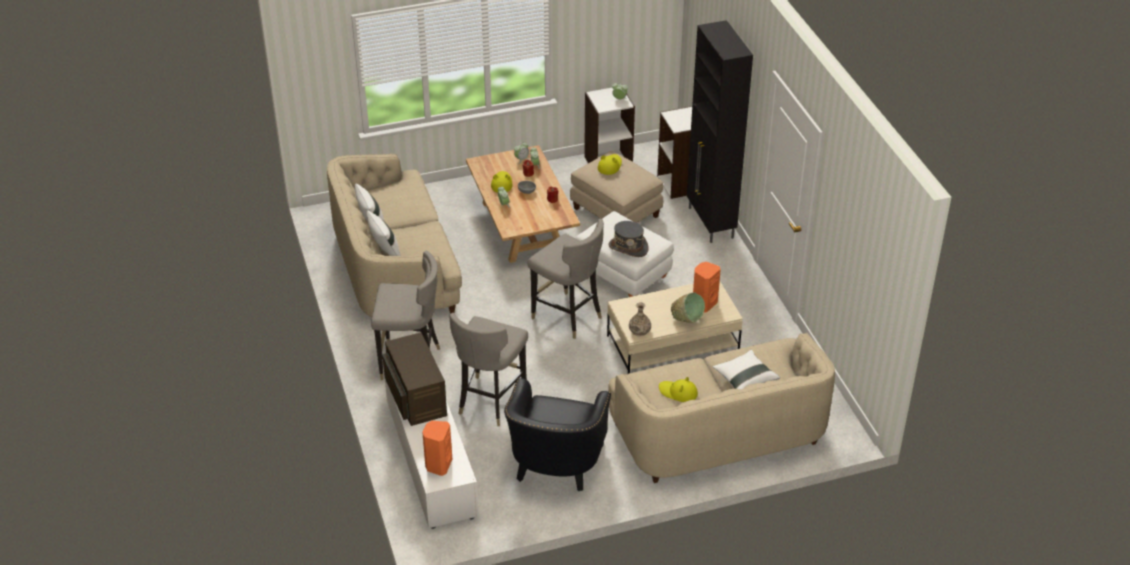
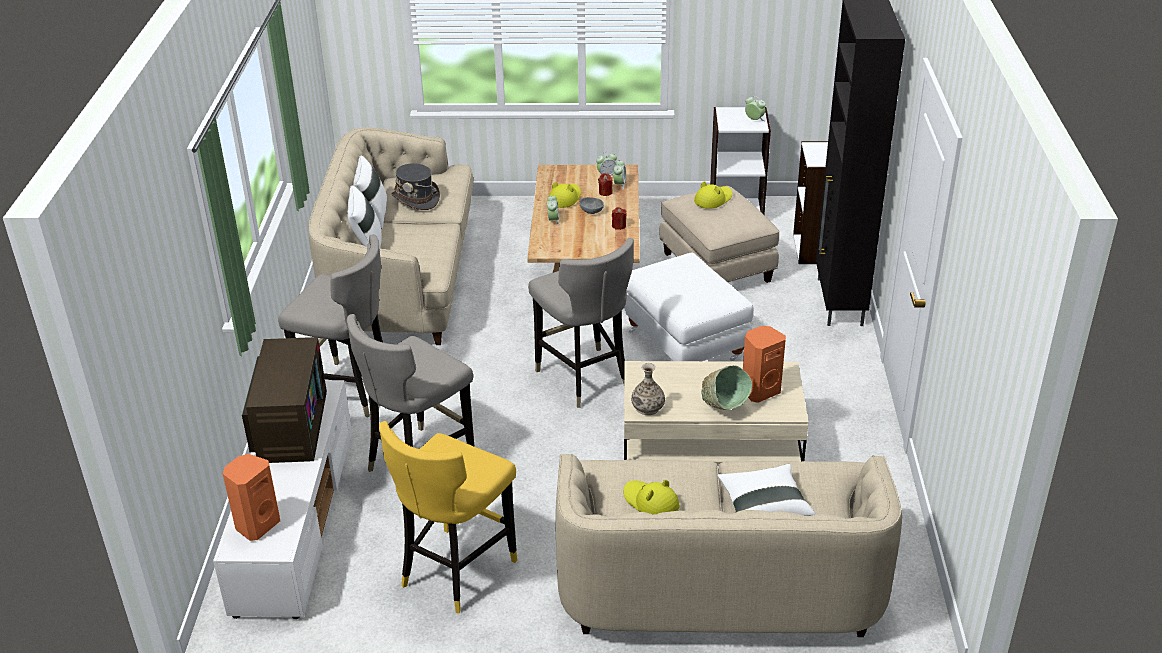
camera: 20 degrees right, 5 degrees down
(555, 465) = (455, 571): black armchair -> yellow stool
(628, 247) = (685, 297): grey hat -> grey hat (416, 199)

